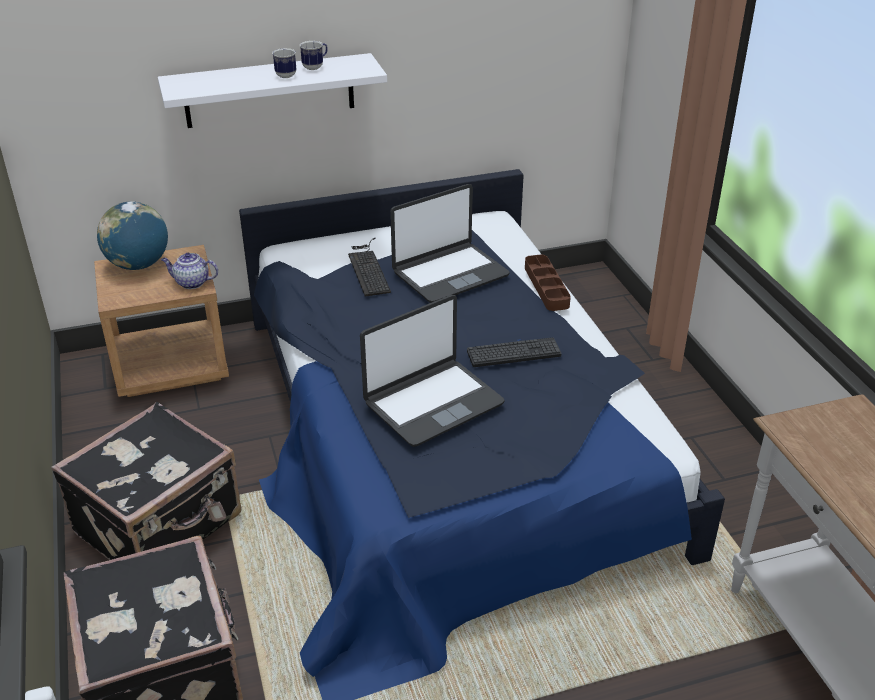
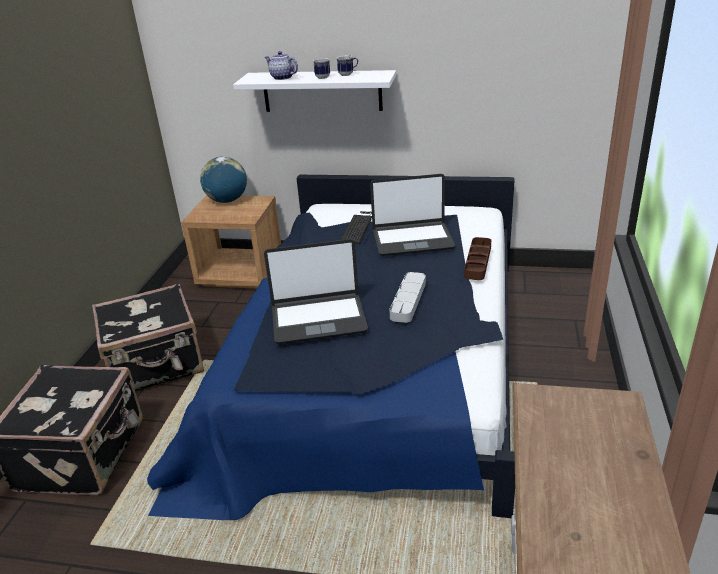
camera: 30 degrees right, 5 degrees down
(191, 283) = (246, 216): teapot -> teapot (282, 77)
(513, 353) = (408, 300): keyboard -> grey tray

